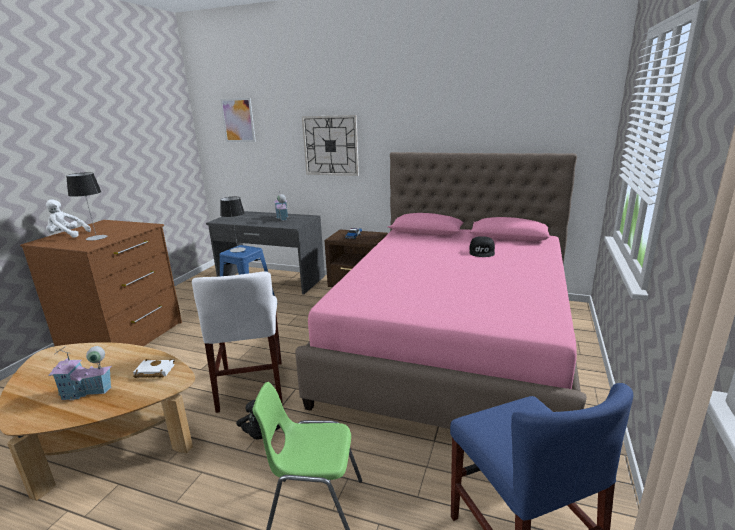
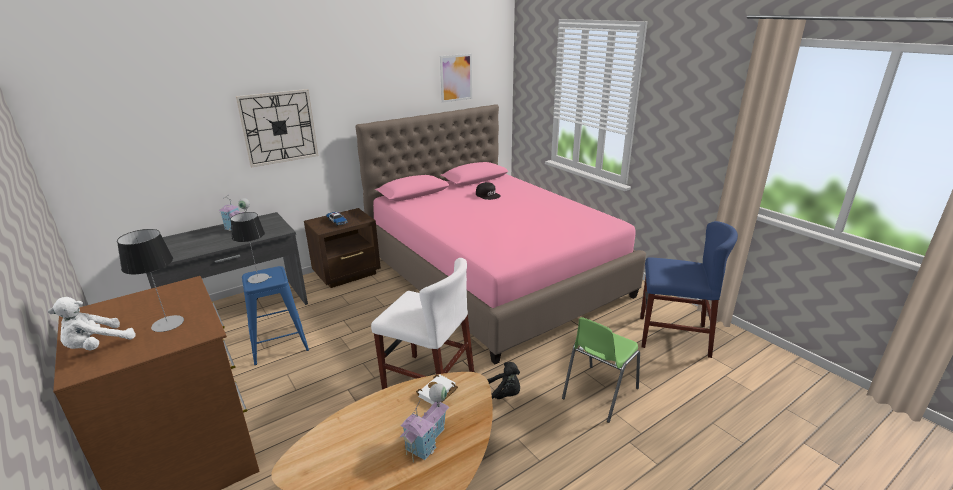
camera: 55 degrees left, 5 degrees up
(238, 120) = (122, 111): picture -> picture (456, 78)

